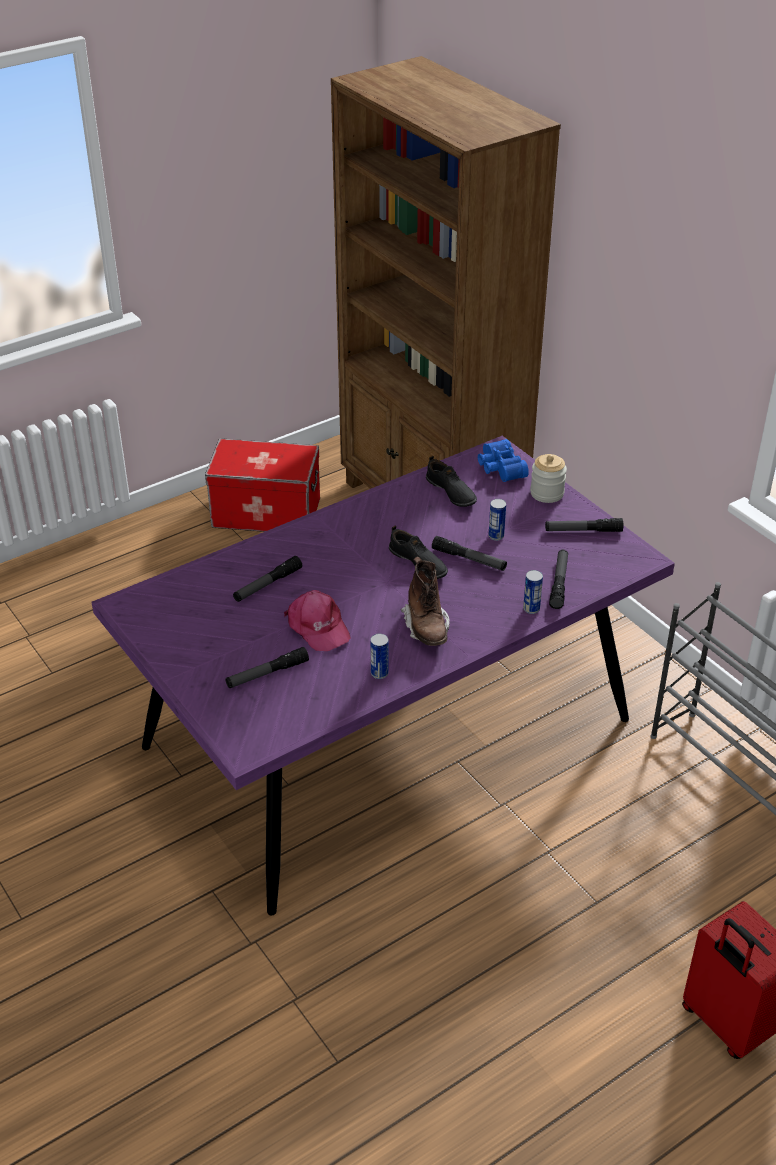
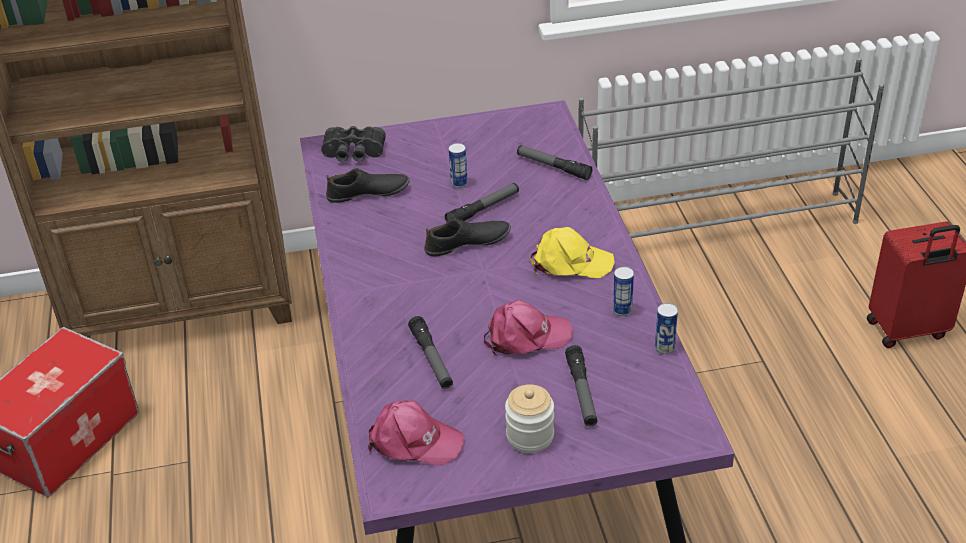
camera: 65 degrees left, 0 degrees up
(176, 602) = (414, 441): none -> pink cap
(426, 627) = (570, 262): brown boot -> yellow cap
(499, 468) = (353, 153): blue binoculars -> black binoculars
(531, 609) = (580, 192): can -> can (664, 348)
(547, 493) = (416, 137): jar -> jar (530, 436)
(583, 530) = (487, 133): flashlight -> none

